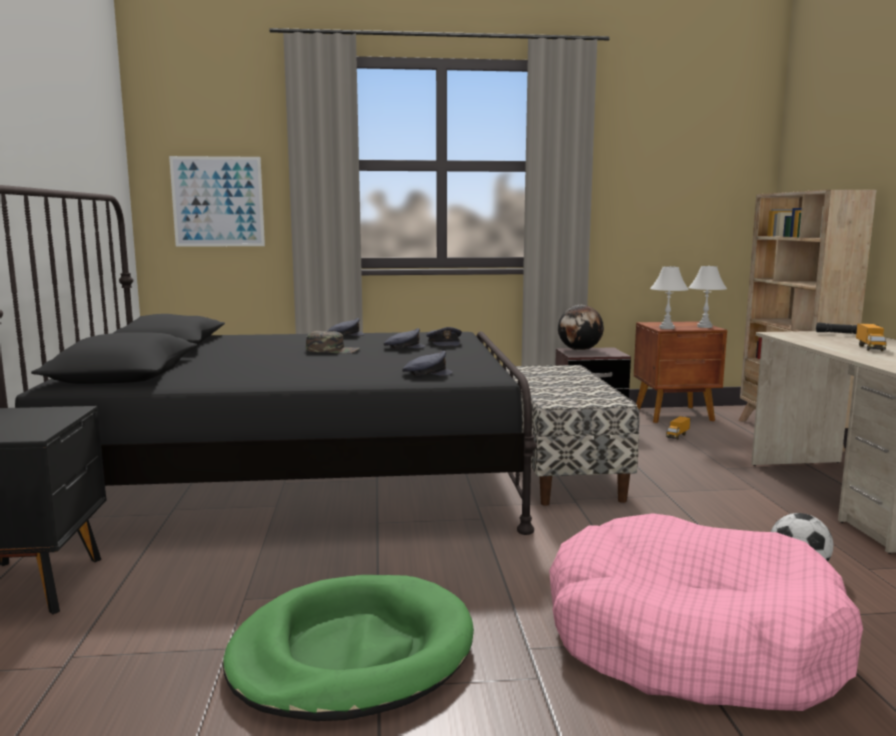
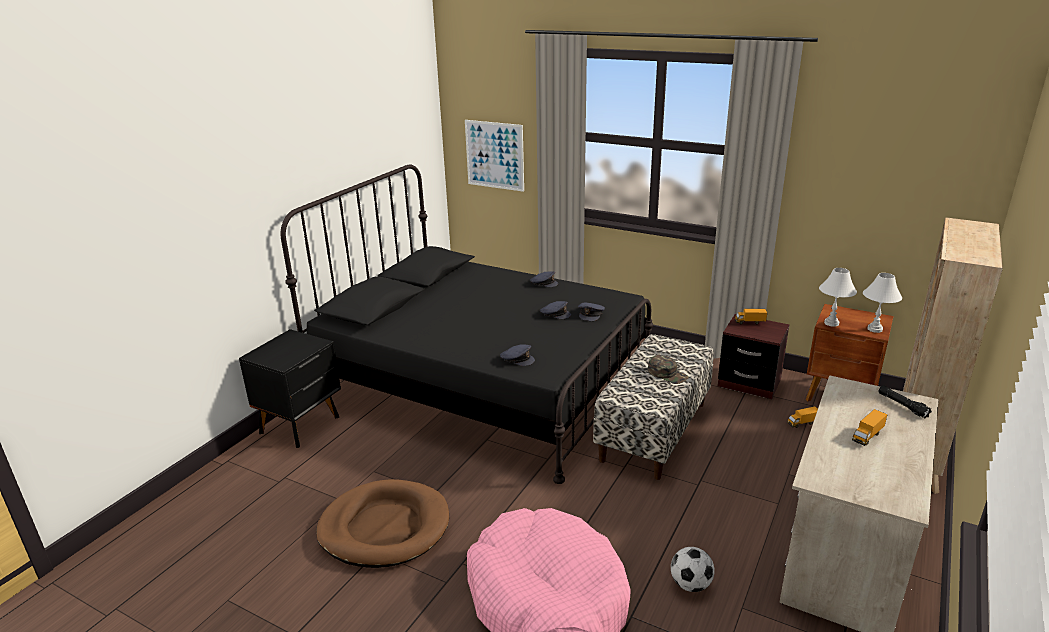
camera: 35 degrees right, 15 degrees up
(333, 350) = (507, 307): green cap -> green cap (667, 374)
(352, 653) = (384, 527): green dog bed -> brown dog bed
(580, 350) = (749, 322): globe -> toy truck

